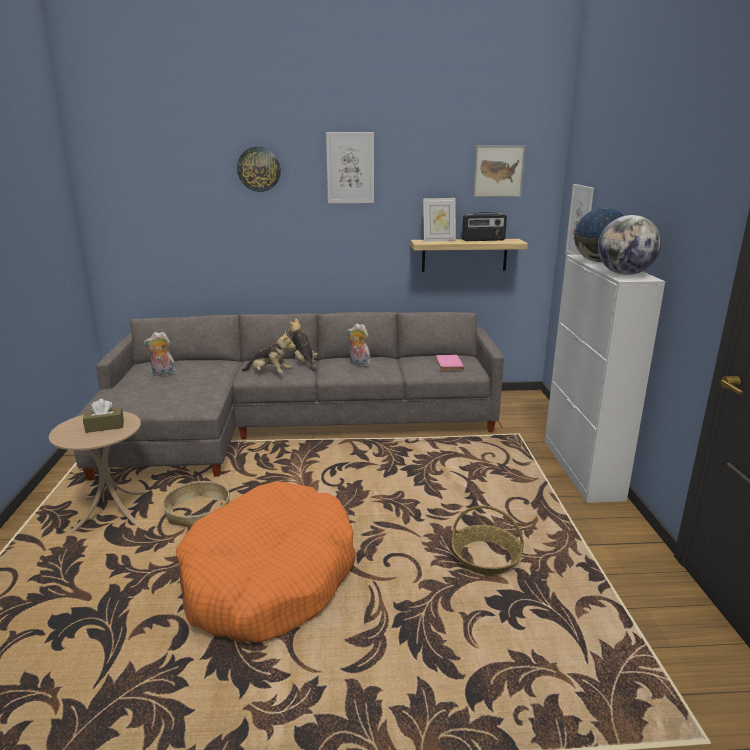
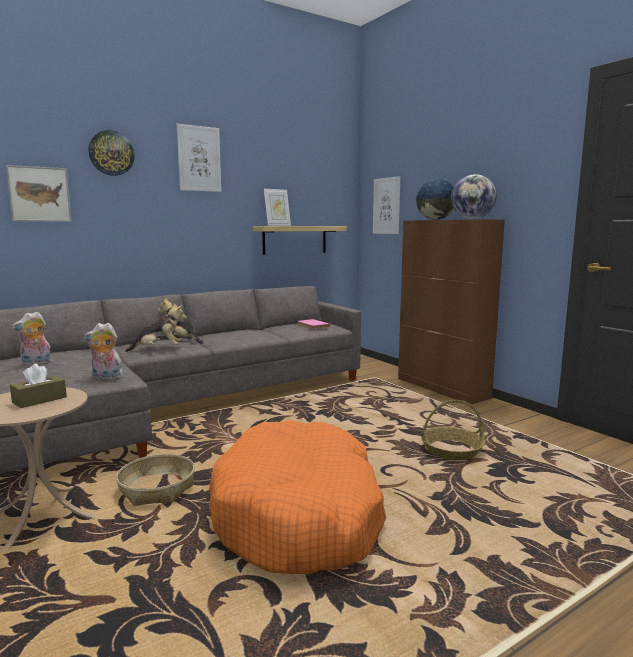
camera: 30 degrees left, 10 degrees down
(358, 364) = (237, 334): plush toy -> plush toy (106, 378)
(483, 240) = (311, 225): radio -> none
(498, 171) = (315, 170): picture -> picture (39, 194)
(582, 469) = (442, 388): white cabinet -> brown cabinet

